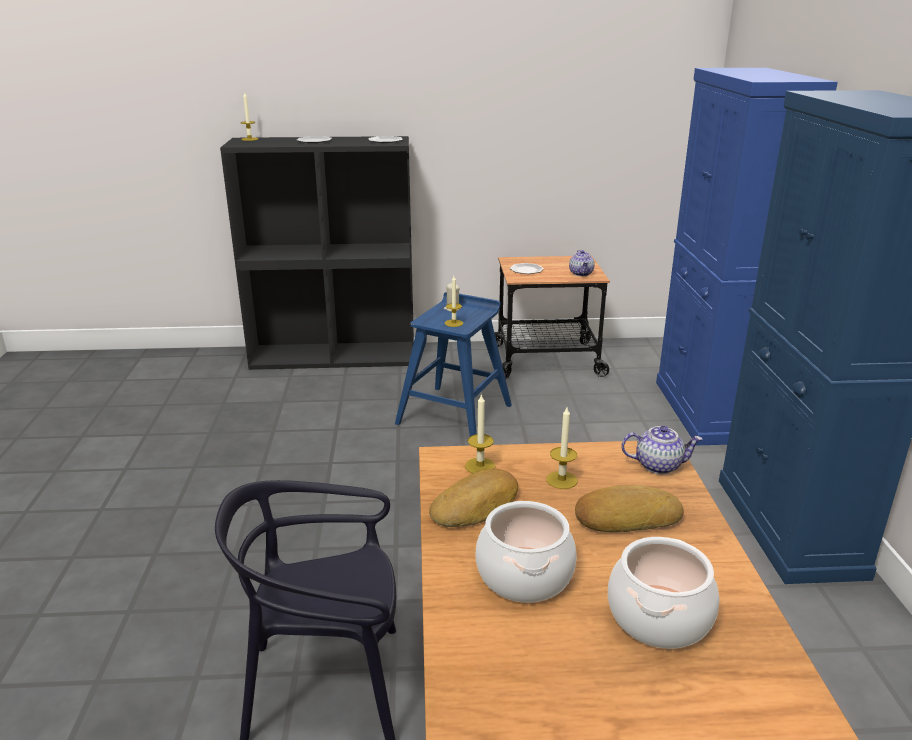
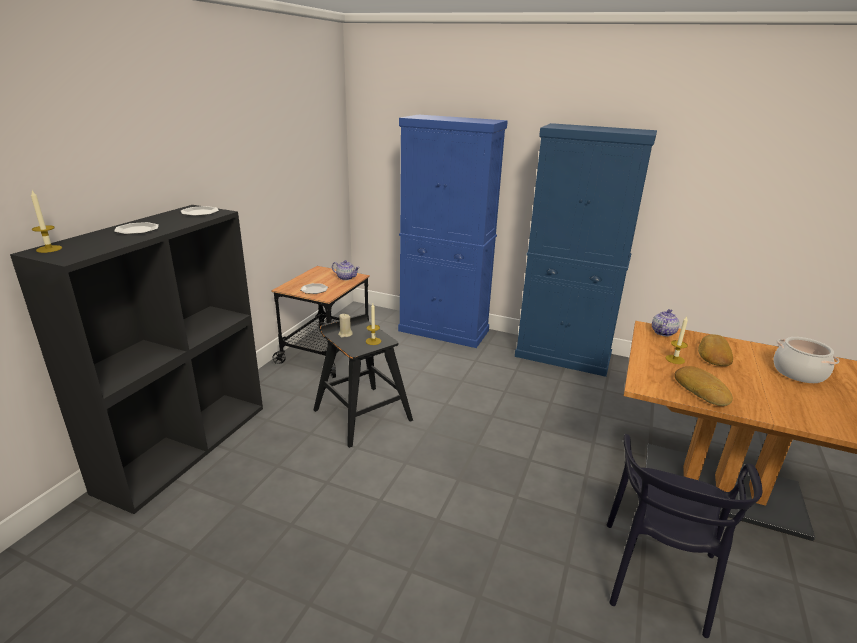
camera: 65 degrees left, 0 degrees up
(455, 413) = (362, 414): blue stool -> black stool
(480, 466) = (655, 377): candle -> none
(525, 575) = (771, 395): cooking pot -> none

